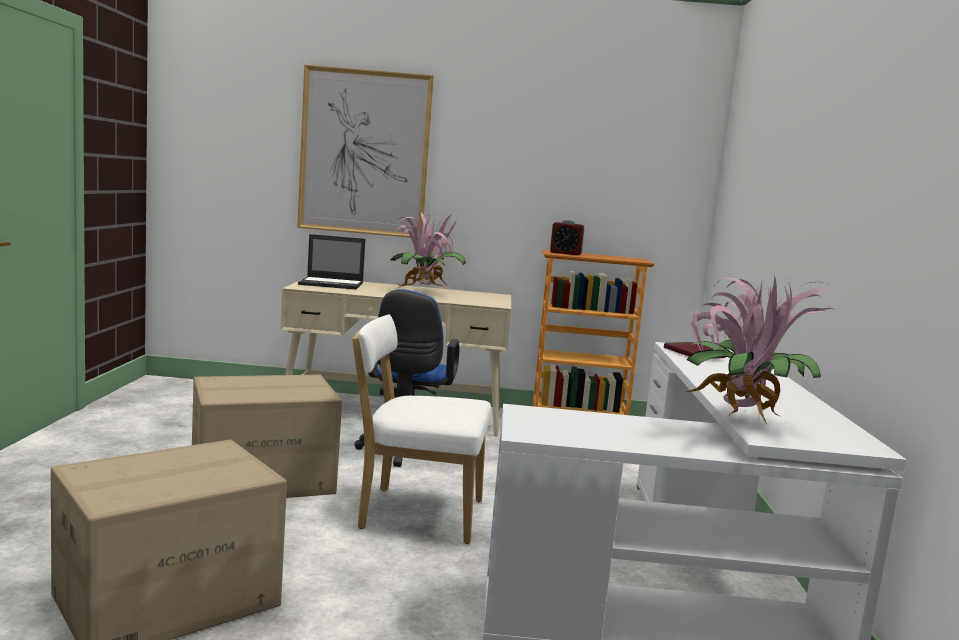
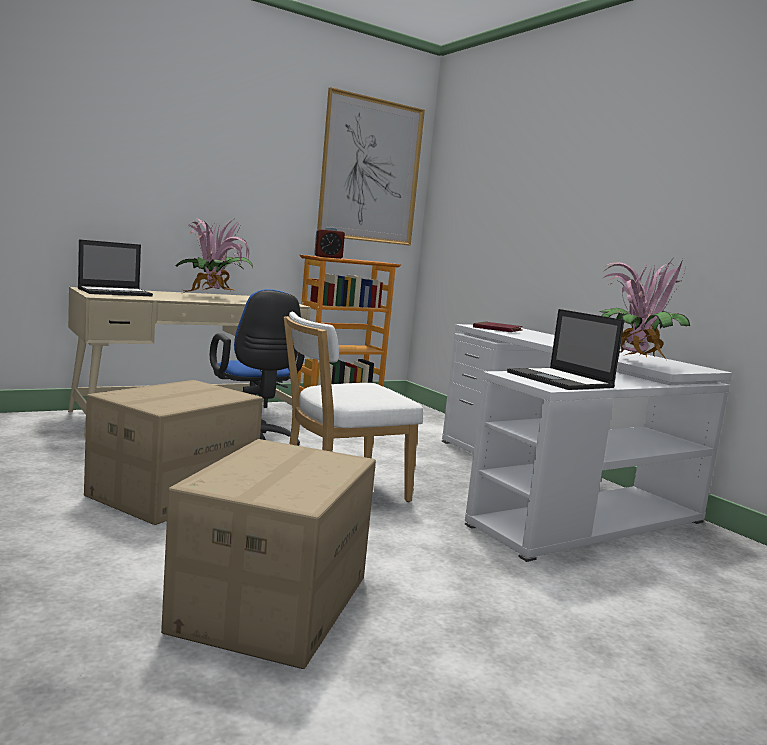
camera: 35 degrees left, 0 degrees up
(364, 153) = (127, 154): picture -> picture (370, 171)
(577, 428) = (560, 380): none -> laptop

